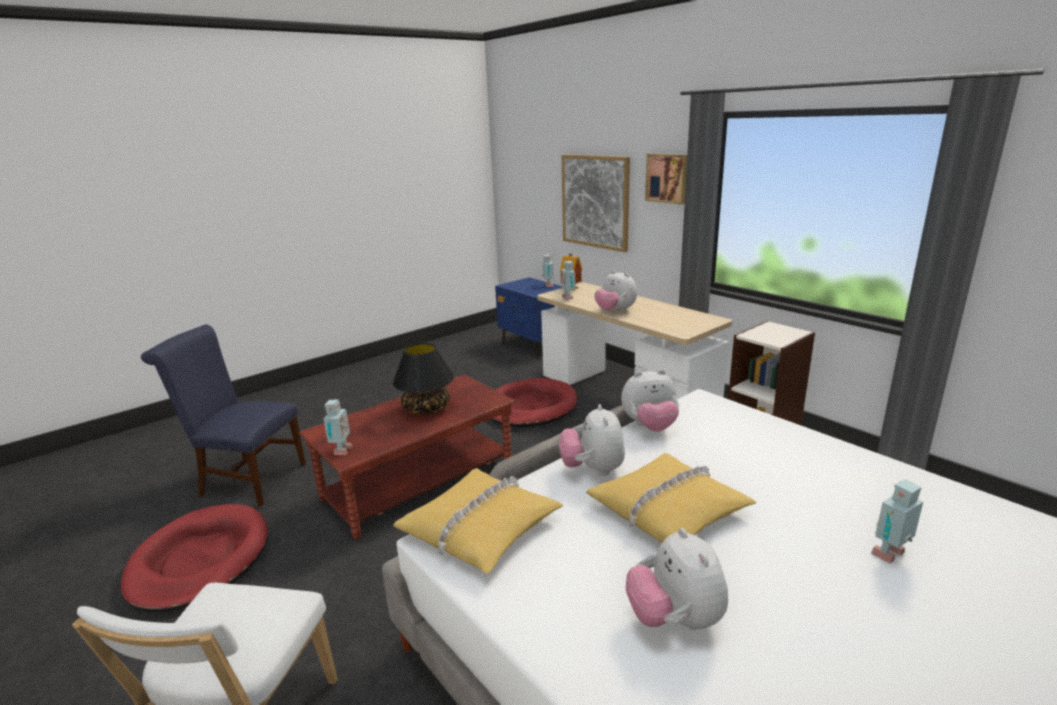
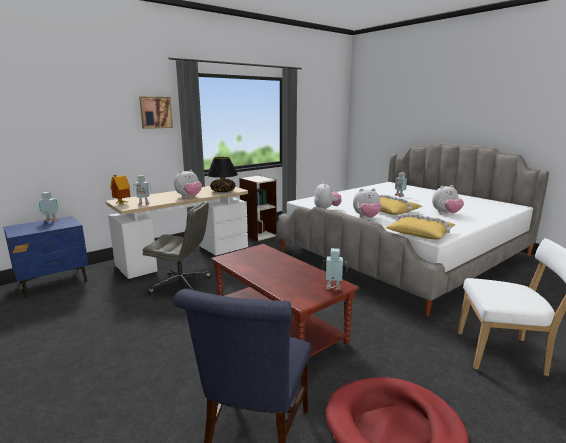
camera: 90 degrees left, 5 degrees down
(427, 408) = (269, 266): black table lamp -> black table lamp (222, 191)
(531, 407) = (182, 285): red dog bed -> grey office chair
(595, 201) = (88, 136): picture -> none

